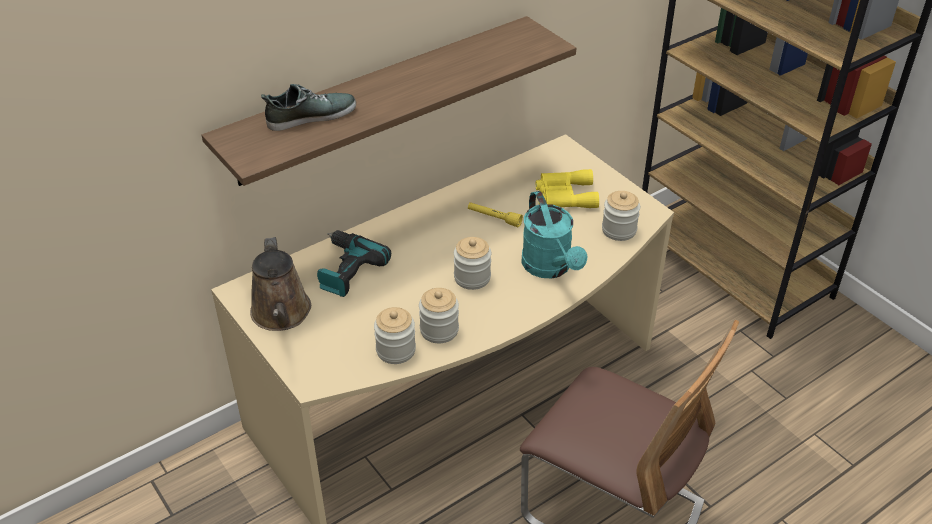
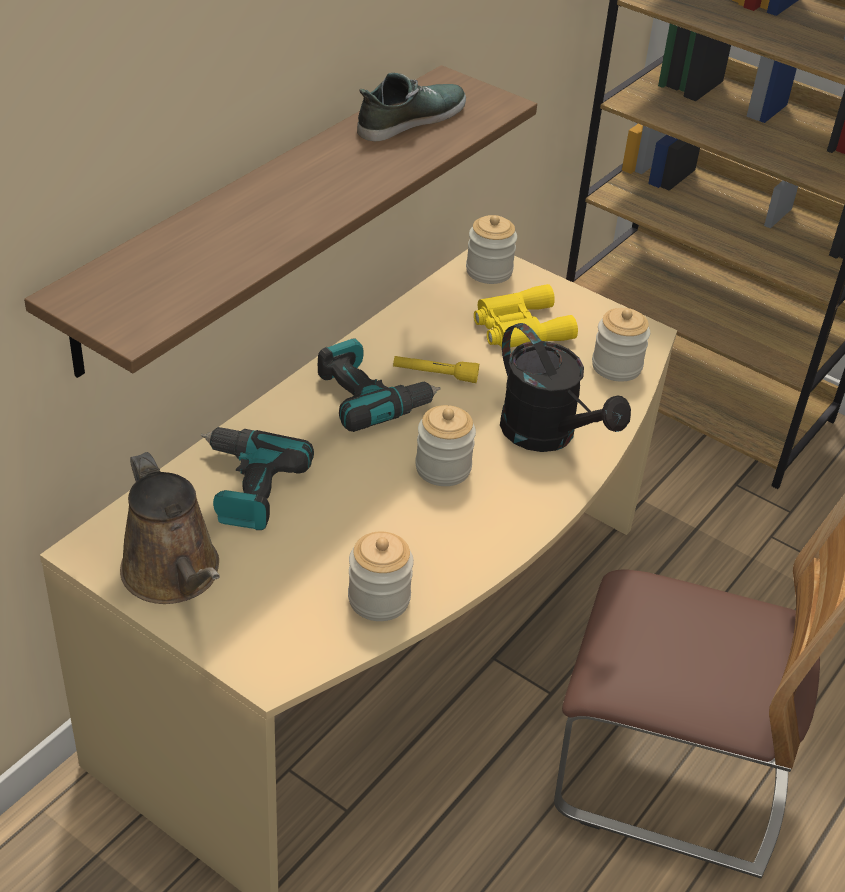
camera: 20 degrees left, 0 degrees up
(311, 116) = (194, 247): shoe -> shoe (410, 119)
(439, 330) = (430, 556): jar -> jar (489, 271)
(446, 226) = (371, 397): none -> power drill
(550, 268) = (548, 435): turquoise watering can -> black watering can

